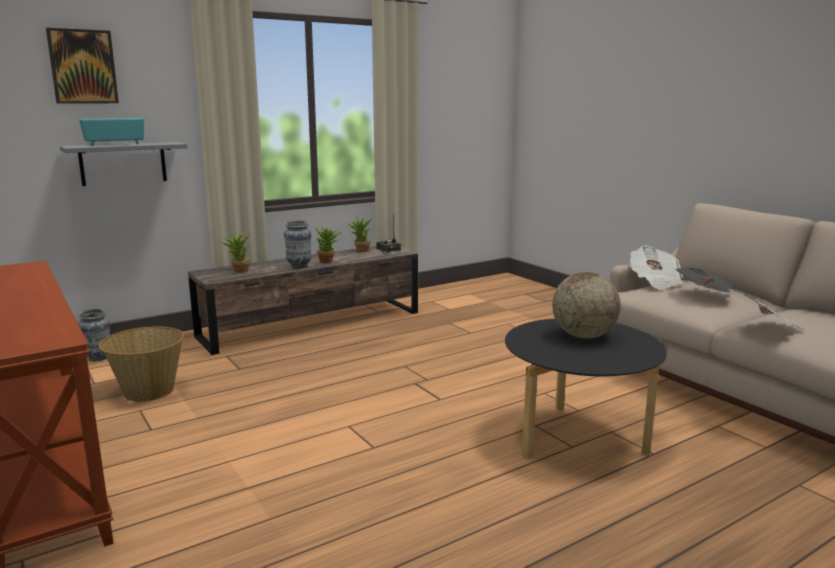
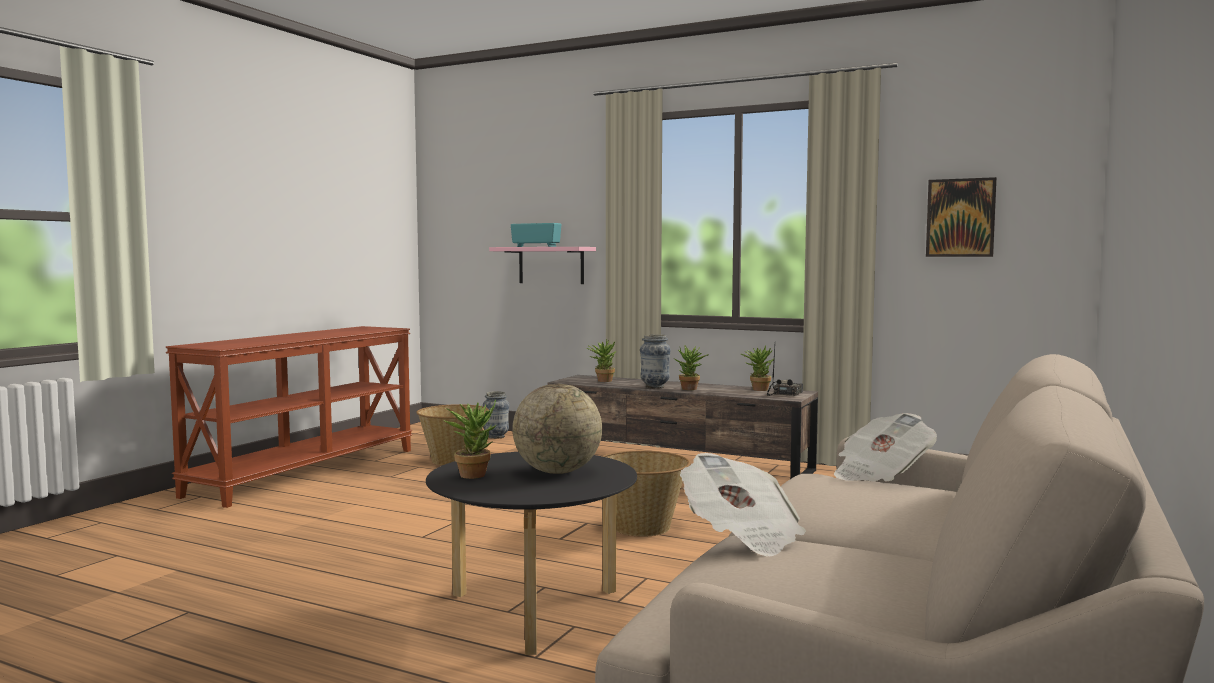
camera: 60 degrees right, 10 degrees down
(83, 67) = (530, 180): picture -> picture (960, 218)
(123, 163) = (551, 265): grey shelf -> pink shelf
(445, 370) = (642, 527): none -> basket
(570, 357) = (473, 474): none -> potted plant
(705, 295) = (860, 499): newspaper -> none

